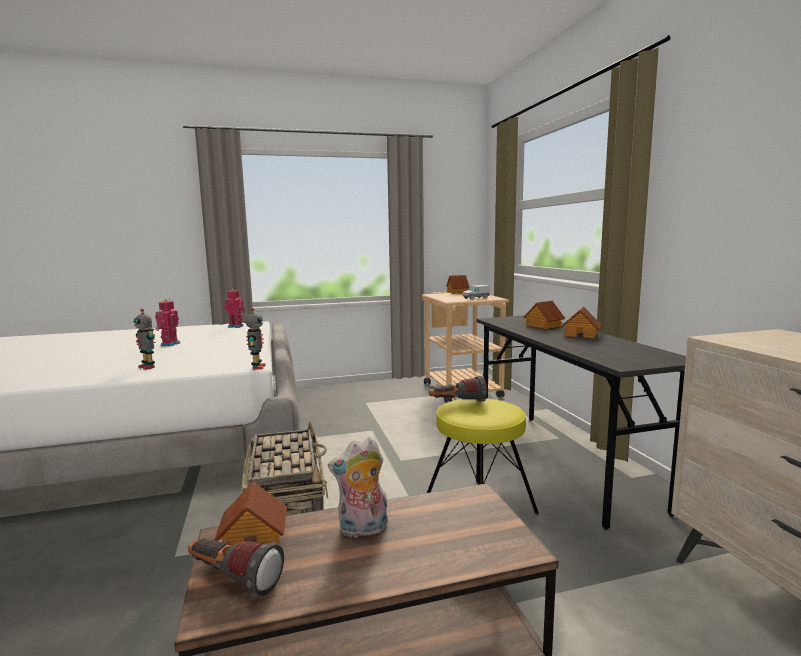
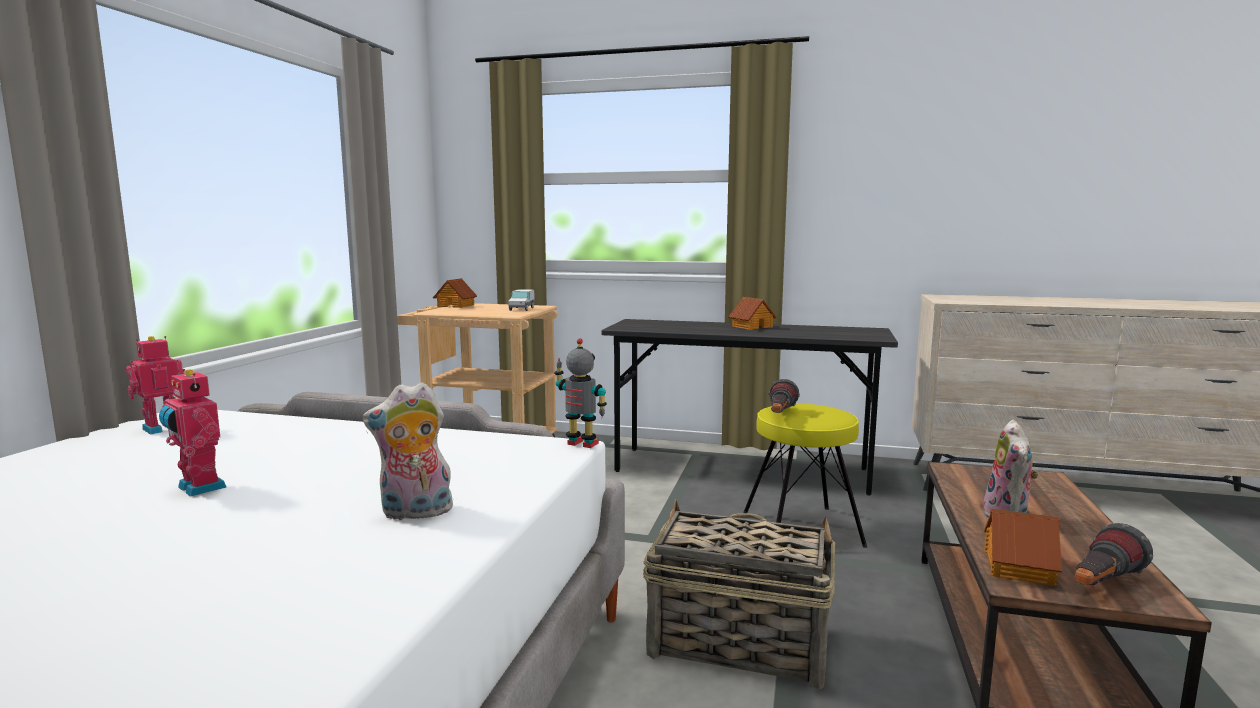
camera: 60 degrees left, 0 degrees up
(148, 367) = (415, 513): toy robot -> plush toy
(543, 326) = (691, 326): toy house -> none

